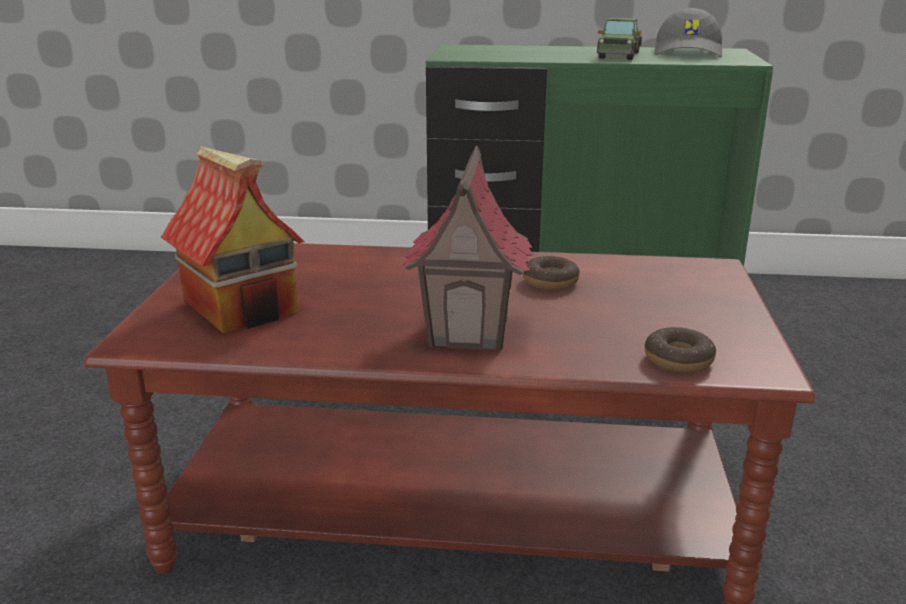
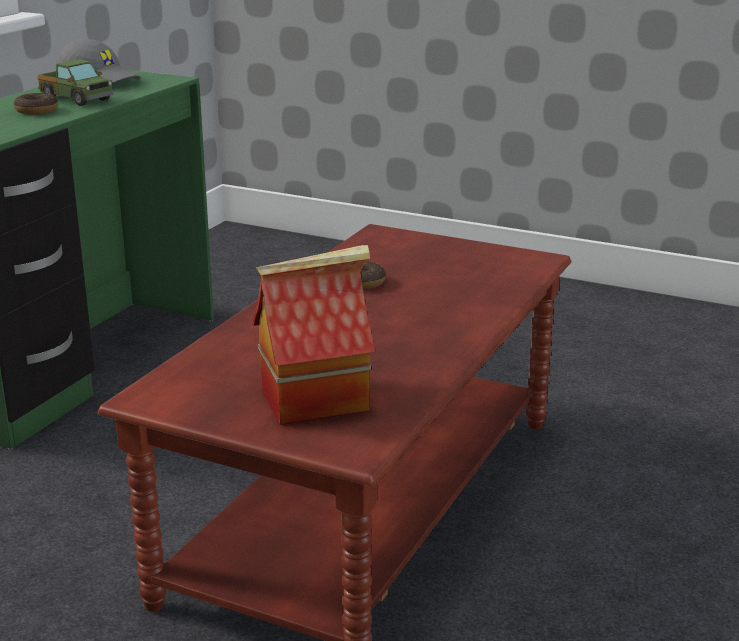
camera: 70 degrees left, 0 degrees up
(469, 332) = (434, 322): toy house -> none
(678, 360) = (515, 274): donut -> donut (36, 111)

